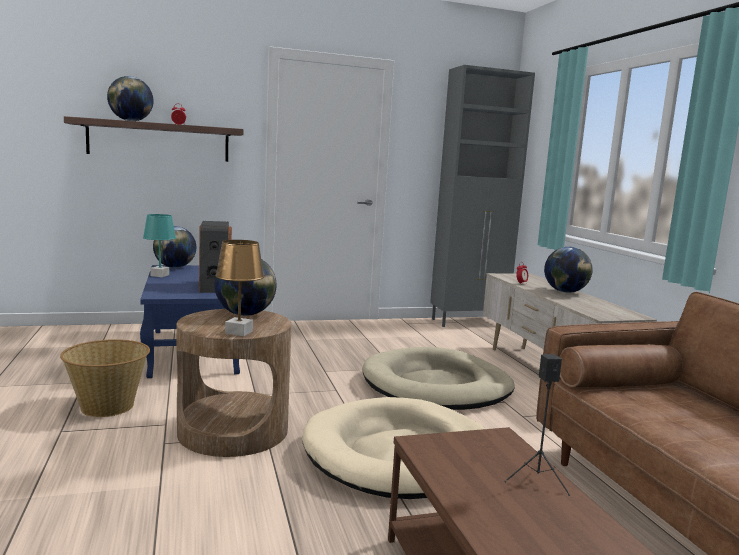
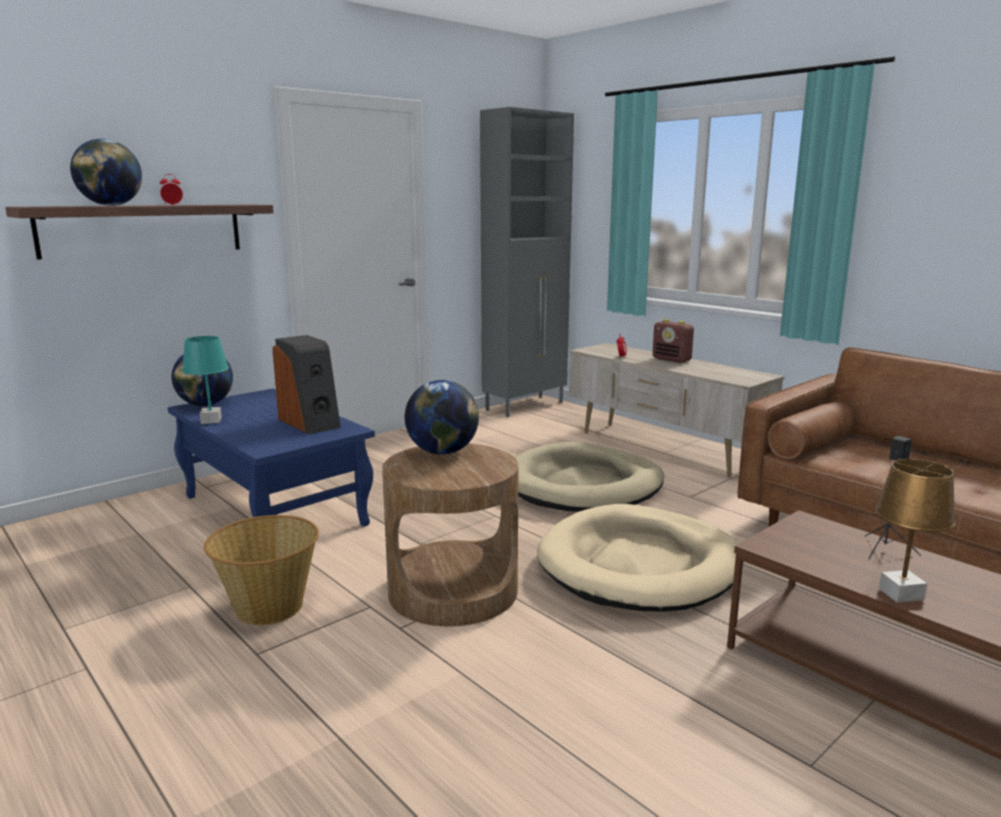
camera: 25 degrees left, 5 degrees up
(238, 332) = (481, 476): brown table lamp -> brown table lamp (901, 594)
(565, 292) = (672, 360): globe -> radio

